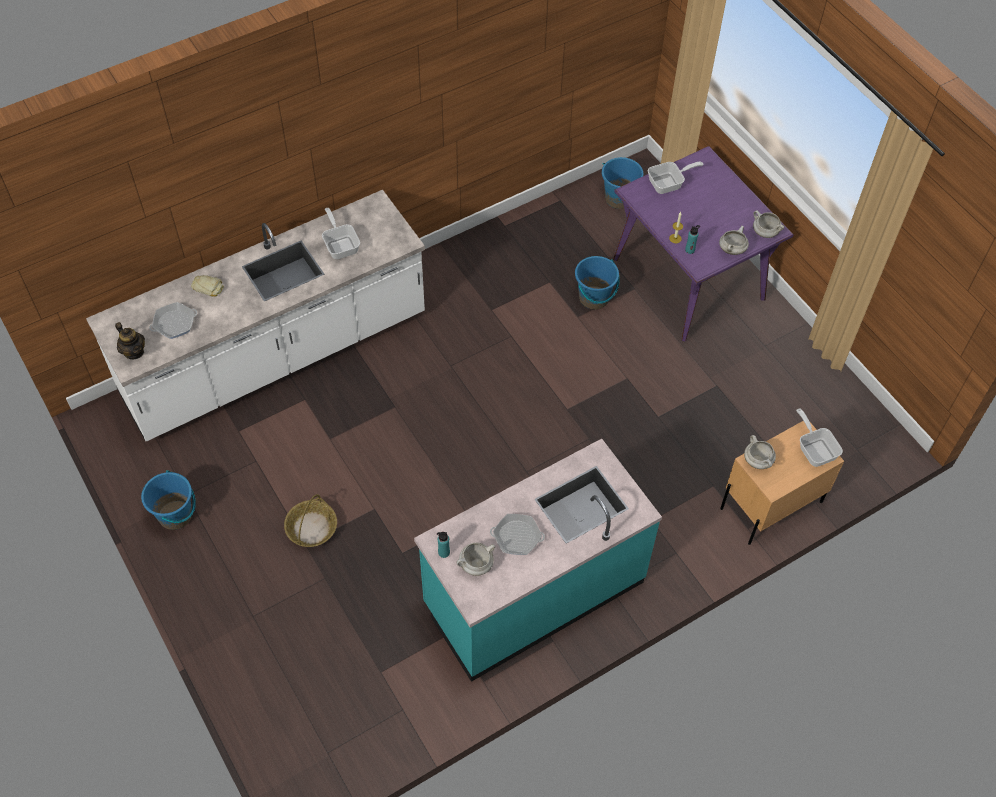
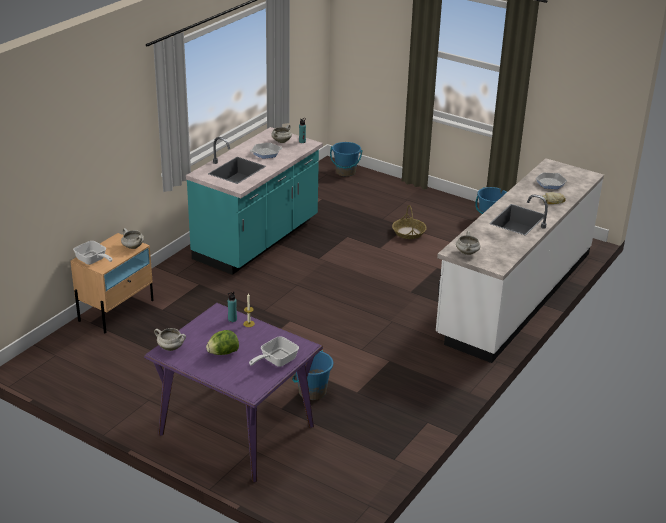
camera: 155 degrees right, 25 degrees down
(134, 352) = (556, 169): teapot -> none
(341, 245) = (495, 239): frying pan -> none
(619, 198) = (338, 479): blue bucket -> blue bucket (345, 172)
(715, 209) = (223, 353): none -> lettuce
(732, 249) = (196, 329): white cooking pot -> white cooking pot (467, 253)

